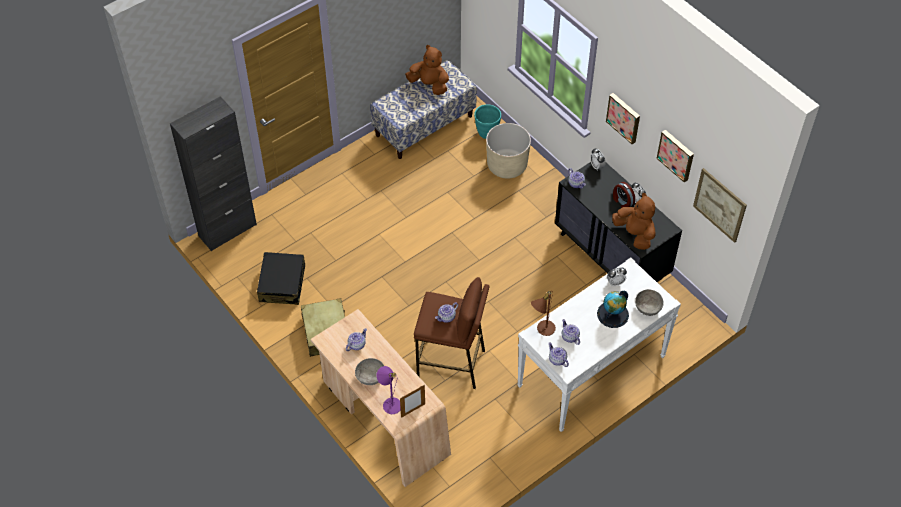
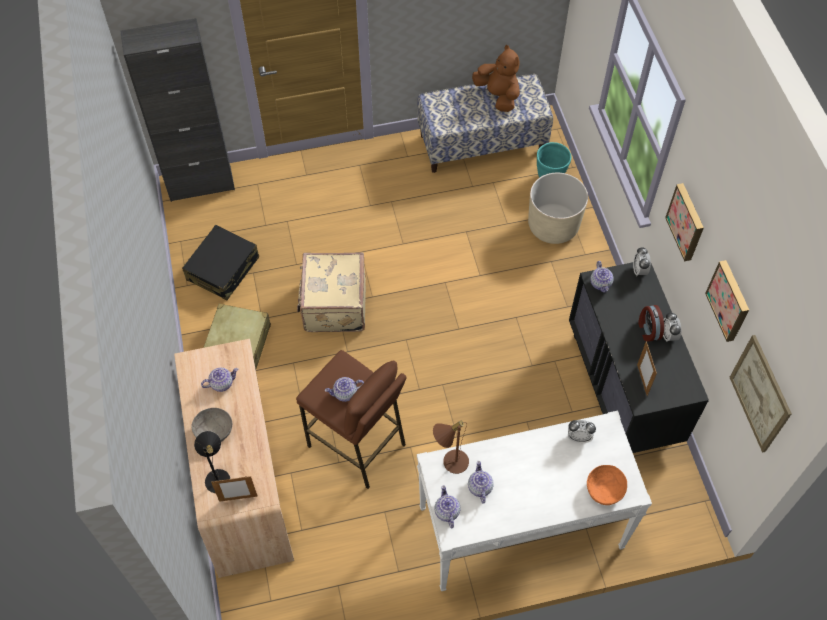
camera: 25 degrees right, 5 degrees up
(380, 278) = (333, 305): none -> beige suitcase
(390, 403) = (217, 476): purple table lamp -> black table lamp
(613, 314) = (552, 480): globe -> none
(634, 234) = (642, 380): brown plush toy -> picture frame
(648, 307) = (604, 489): grey bowl -> orange bowl

